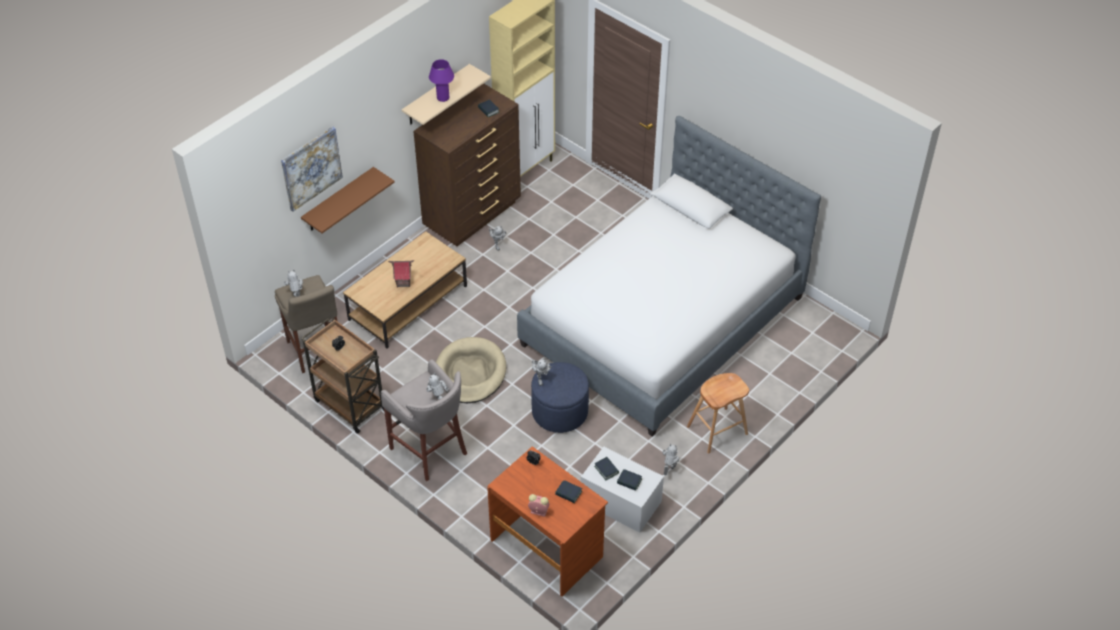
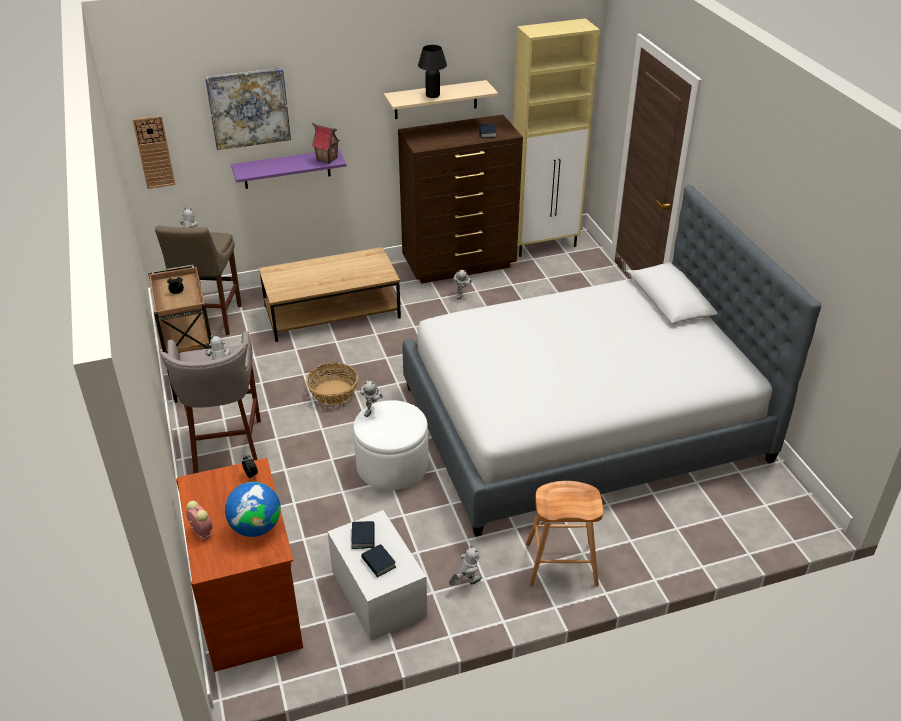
camera: 30 degrees right, 10 degrees down
(247, 235) = (154, 152): none -> wall clock
(338, 200) = (287, 169): brown shelf -> purple shelf
(403, 282) = (321, 279): toy house -> toy house (327, 159)
(443, 98) = (432, 95): purple table lamp -> black table lamp
(470, 373) = (333, 393): beige dog bed -> basket
(560, 411) = (392, 466): blue ottoman -> white ottoman
(568, 493) = (256, 527): book -> globe

